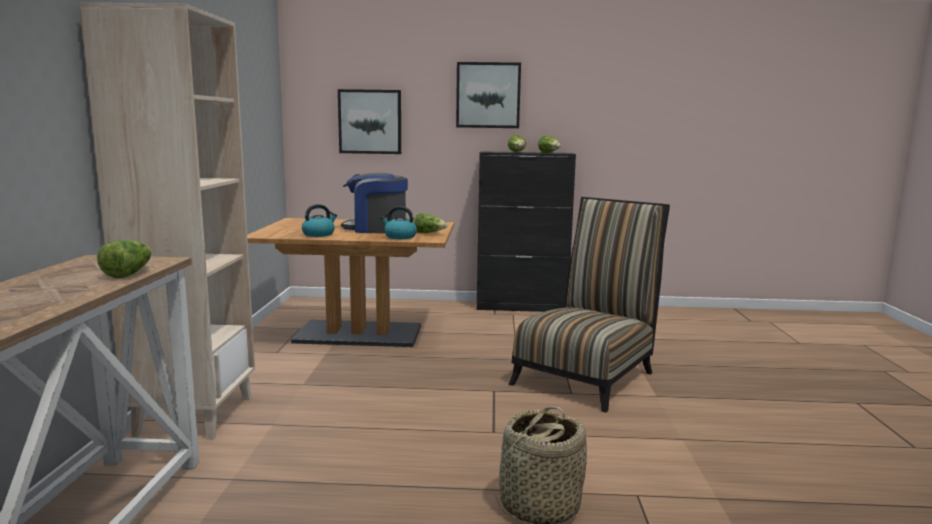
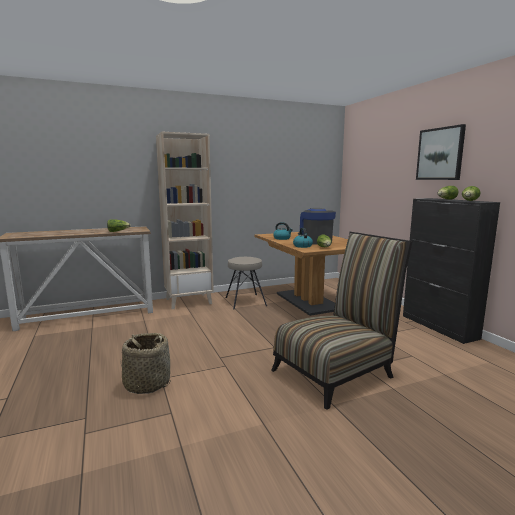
camera: 65 degrees right, 0 degrees up
(287, 371) = (245, 301): none -> beige stool
(370, 122) = (375, 177): picture -> none
(587, 375) = (337, 371): chair -> chair turned 45 degrees counterclockwise

